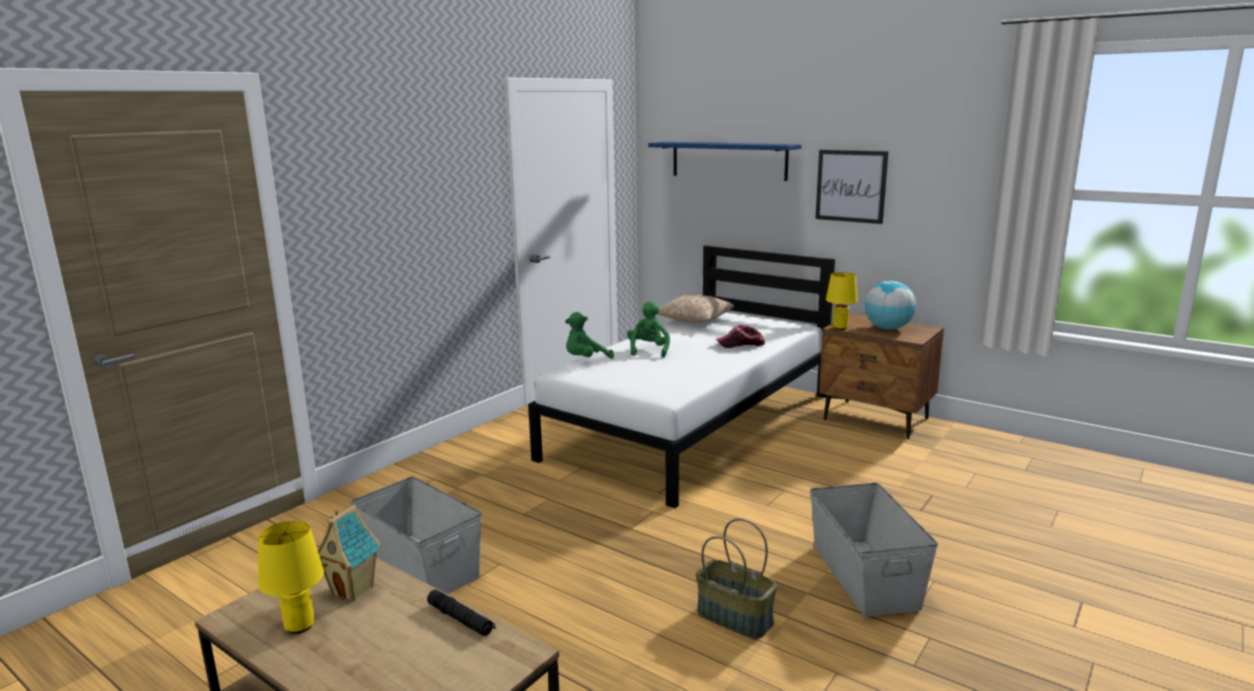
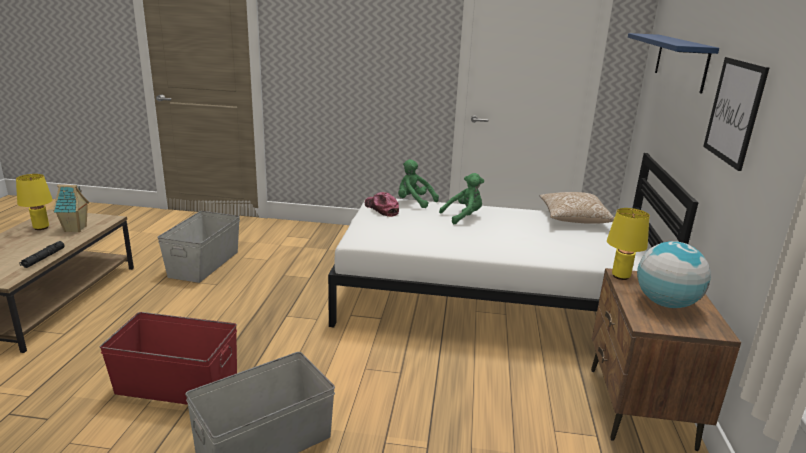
camera: 60 degrees right, 5 degrees up
(736, 617) = (177, 385): basket -> red storage box
(740, 344) = (528, 245): cap -> cap (381, 209)

